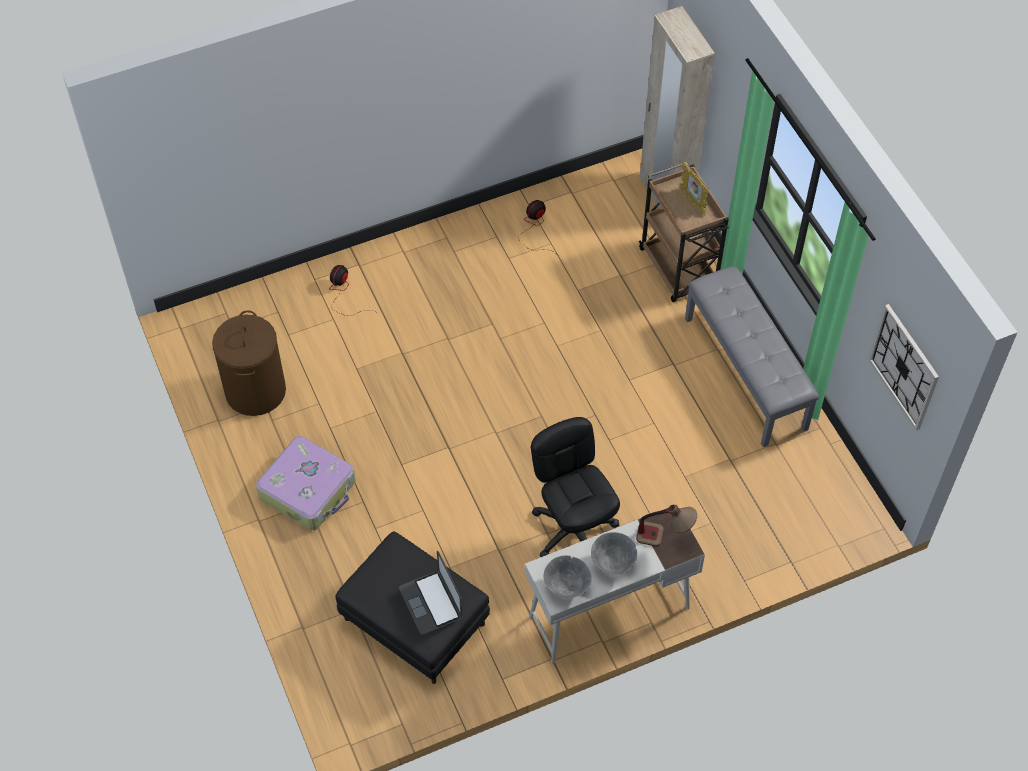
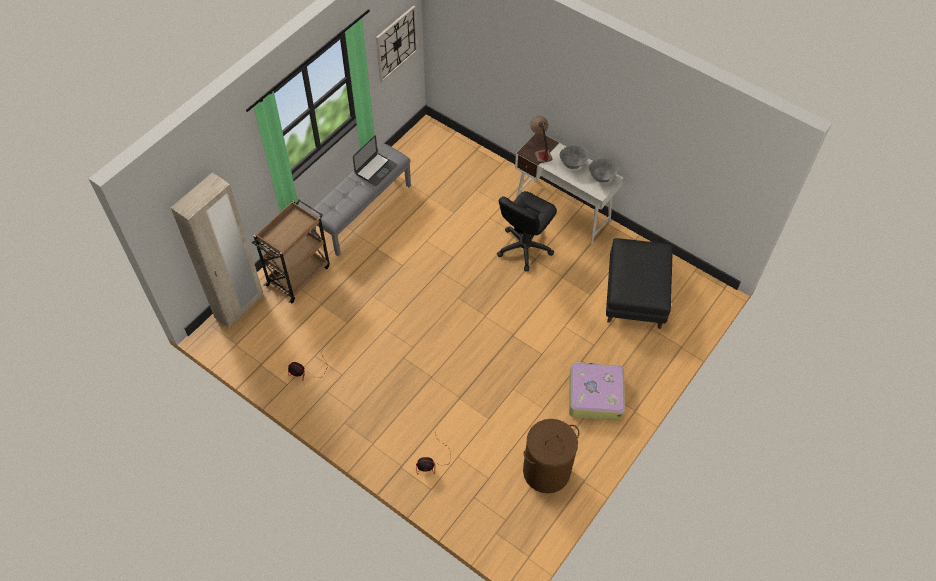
camera: 120 degrees left, 0 degrees up
(431, 602) = (641, 258): laptop -> laptop (376, 169)
(692, 202) = (285, 227): picture frame -> none

